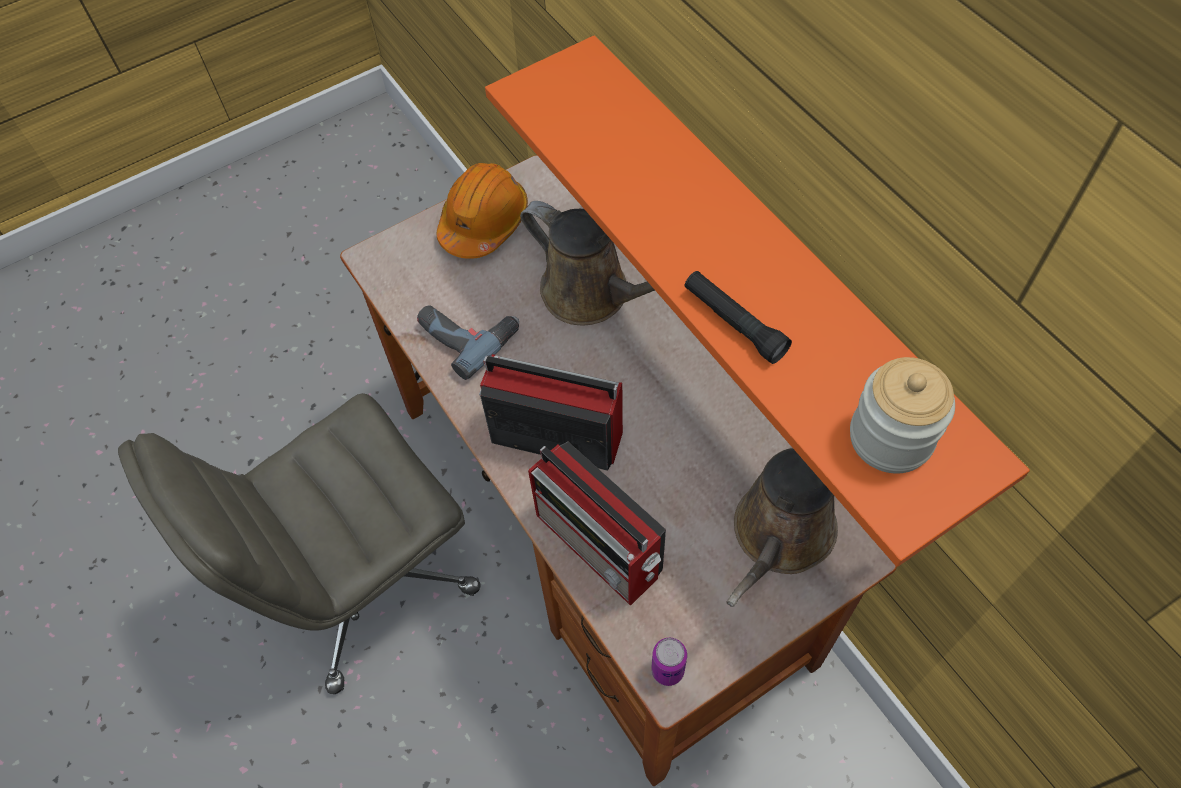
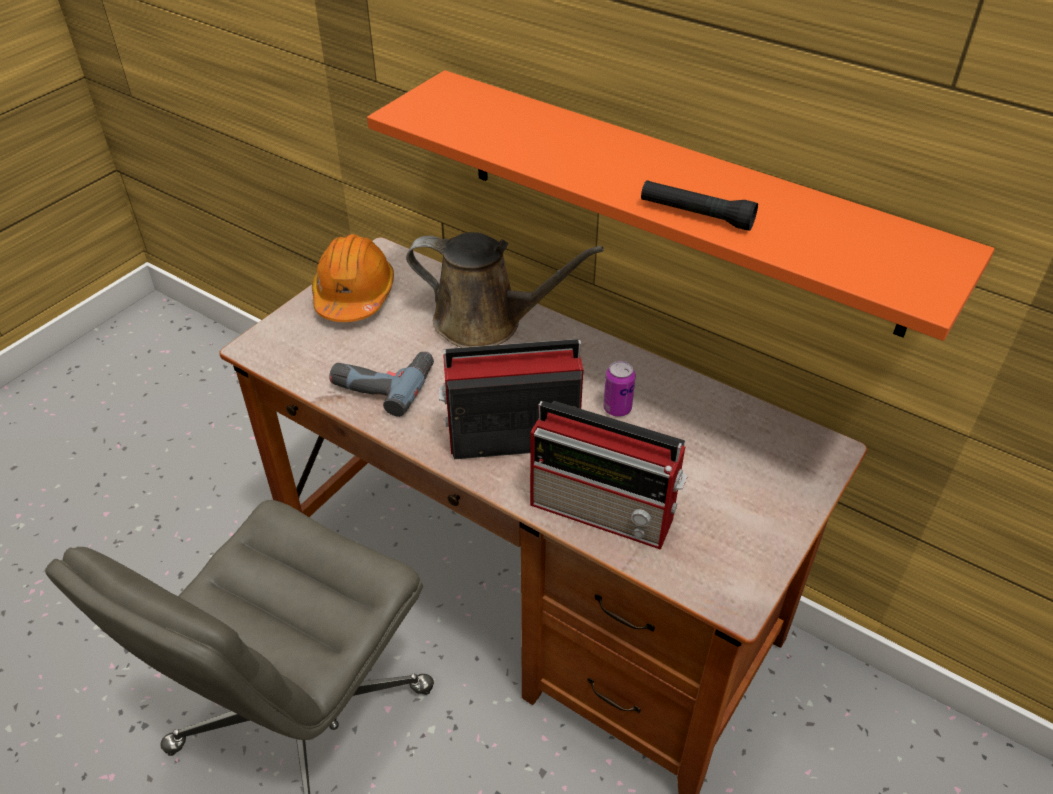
camera: 25 degrees left, 15 degrees down
(667, 670) = (726, 590): can -> can (617, 408)
(779, 536) = (758, 454): brown watering can -> none
(890, 438) = (877, 254): jar -> none

